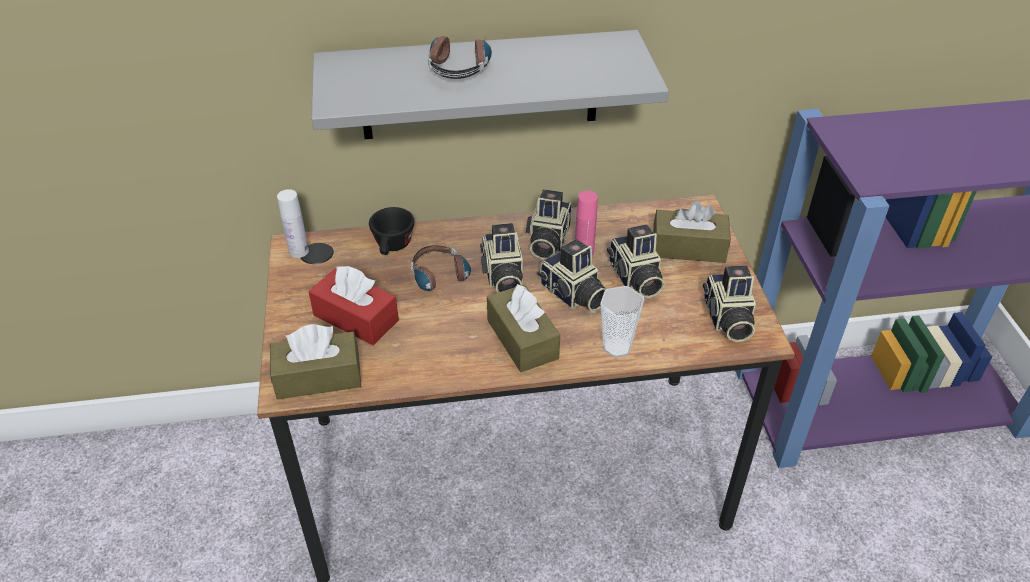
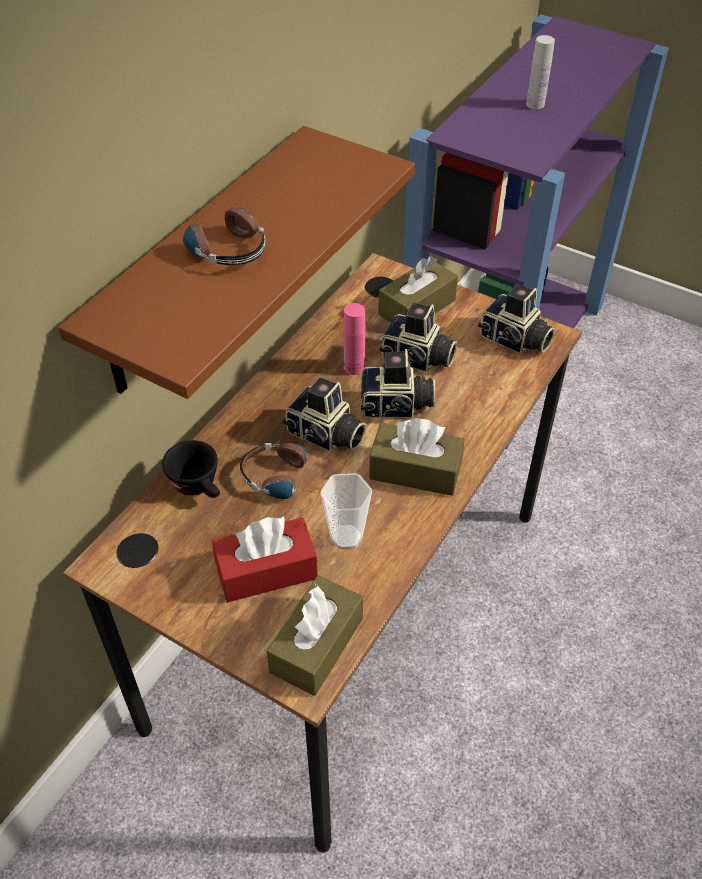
camera: 50 degrees left, 5 degrees up
(299, 251) = (119, 562): white bottle -> white bottle (535, 104)
(480, 85) = (201, 263): grey shelf -> brown shelf
(546, 241) = (314, 380): camera -> none
(617, 347) = (482, 419): cup -> cup (346, 537)

